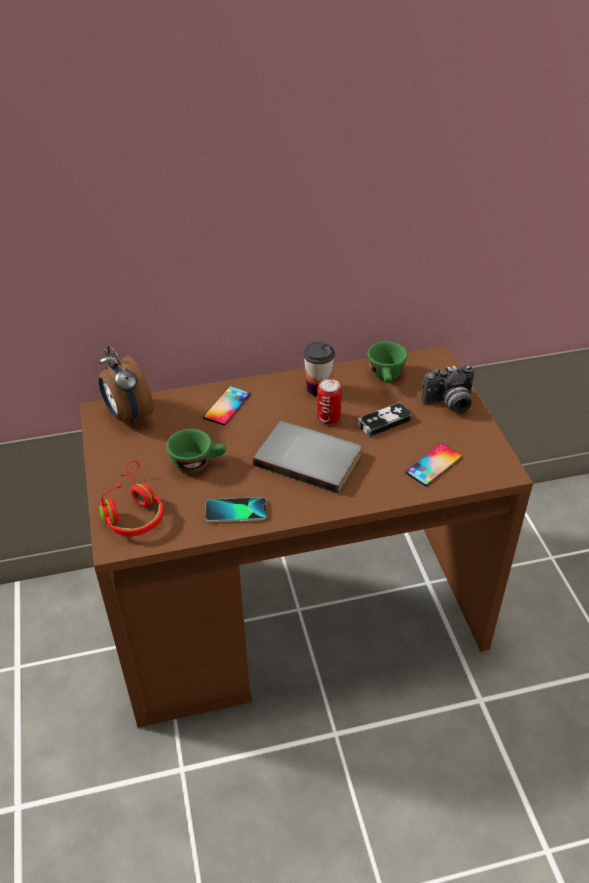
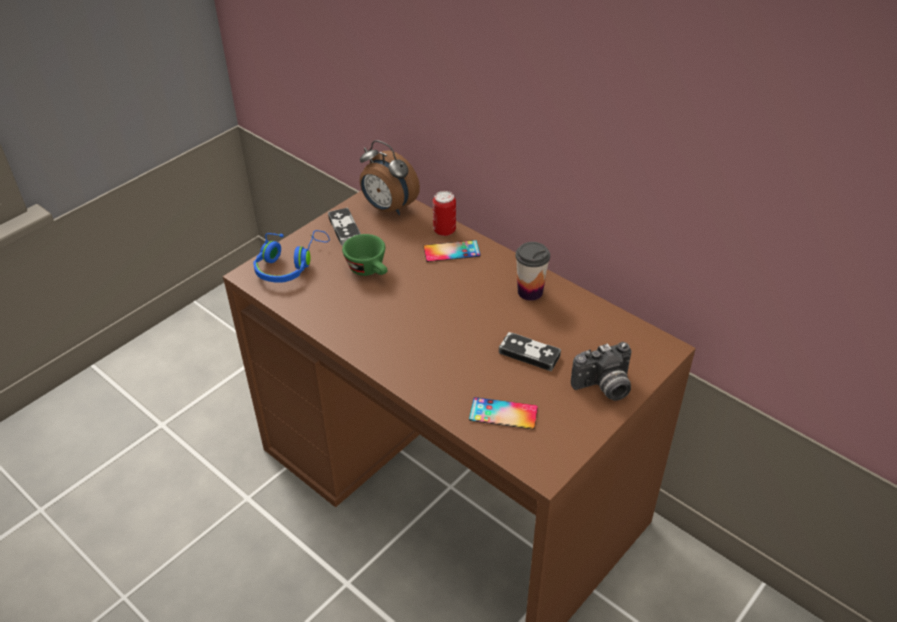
camera: 55 degrees right, 0 degrees up
(124, 454) = (345, 229): none -> game controller
(128, 415) = (388, 208): alarm clock -> alarm clock turned 75 degrees counterclockwise
(132, 510) = (290, 265): red headphones -> blue headphones
(236, 511) = (335, 318): phone -> none
(309, 457) = (435, 328): grey book -> none
(328, 418) = (497, 316): can -> can (444, 230)
(386, 377) = (595, 327): green cup -> none
(449, 403) = (604, 387): camera -> camera turned 60 degrees counterclockwise

